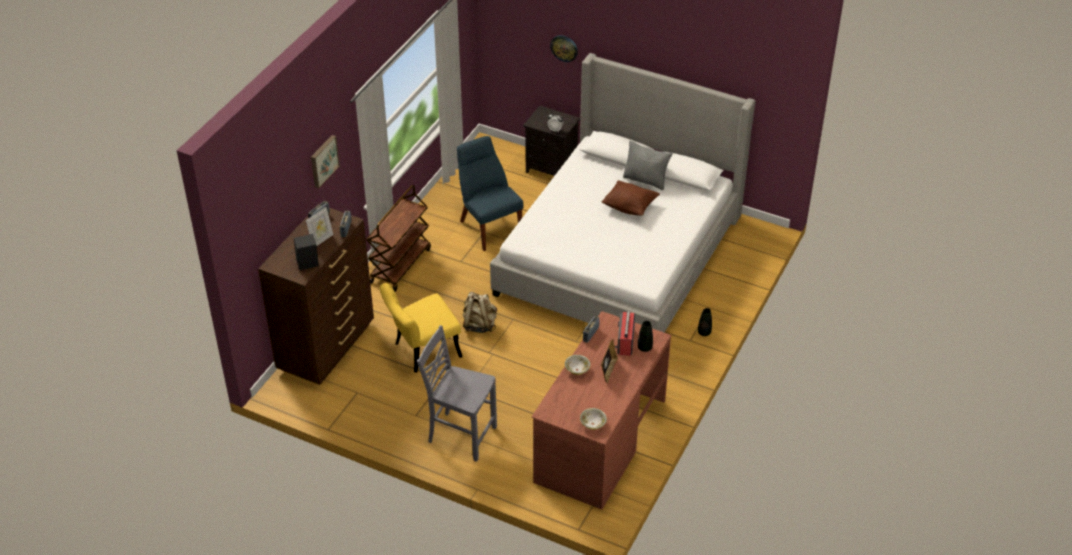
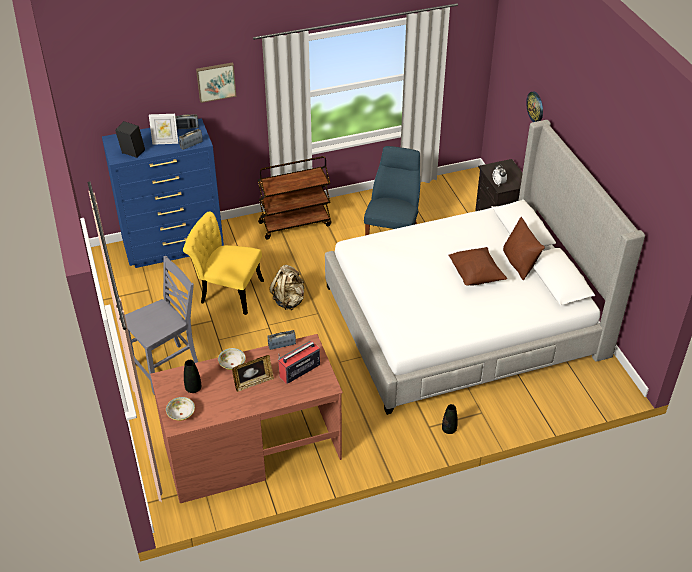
camera: 45 degrees right, 0 degrees up
(327, 347) = (174, 247): brown dresser -> blue dresser
(460, 435) = (168, 368): grey chair -> grey chair turned 75 degrees clockwise
(644, 348) = (306, 386): black vase -> black vase (193, 388)
(646, 180) = (519, 264): grey pillow -> brown pillow

